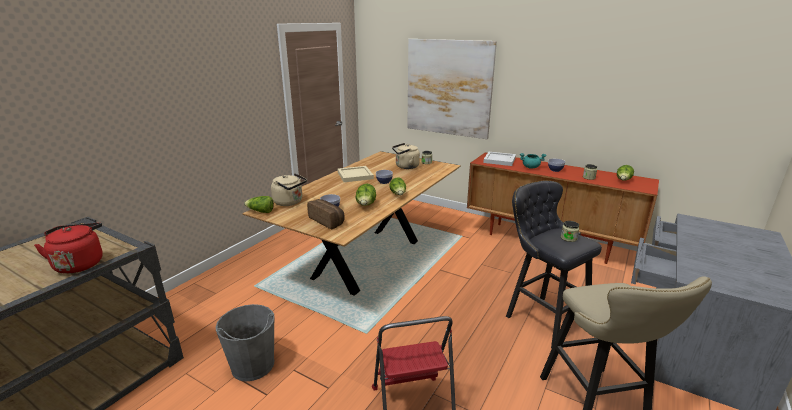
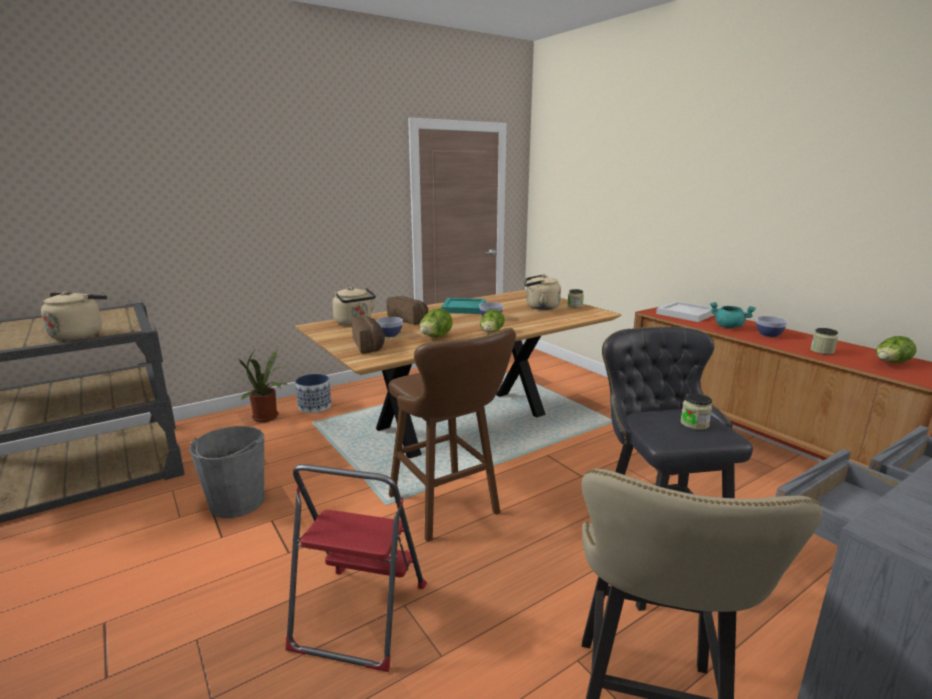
camera: 25 degrees right, 5 degrees down
(80, 263) = (79, 334): red kettle -> beige kettle
(211, 290) = (268, 417): none -> potted plant
(243, 272) = (315, 406): none -> planter
(260, 211) = (313, 326): lettuce -> none
(327, 192) = (409, 319): none -> bread
(355, 175) = (464, 308): beige tray -> turquoise tray
(411, 325) = (449, 511): none -> brown stool
(448, 88) = (633, 207): picture -> none

